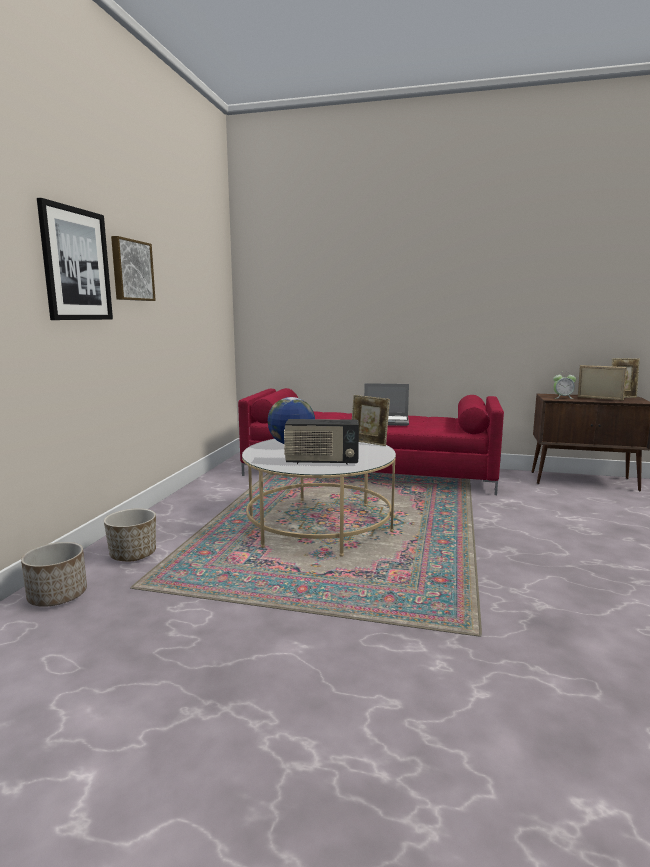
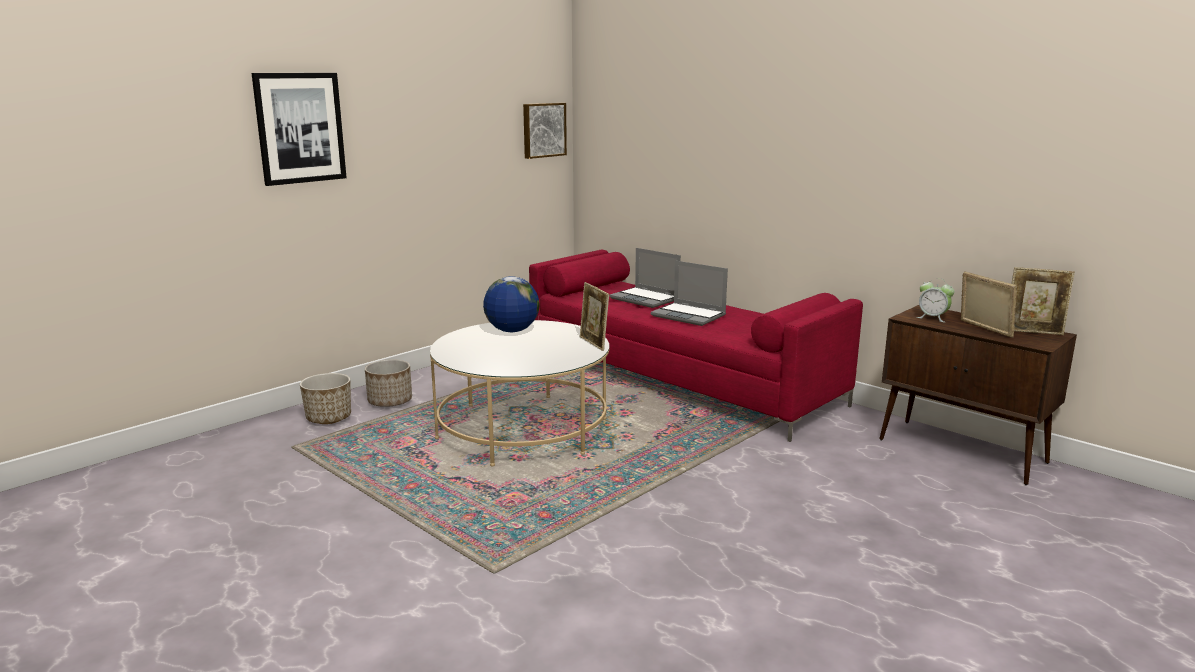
camera: 30 degrees right, 5 degrees up
(58, 595) = (239, 439): planter -> planter (390, 401)
(131, 270) = (380, 122): picture -> picture (543, 130)
(321, 462) = (496, 358): radio -> none
(336, 416) = (646, 299): none -> laptop

